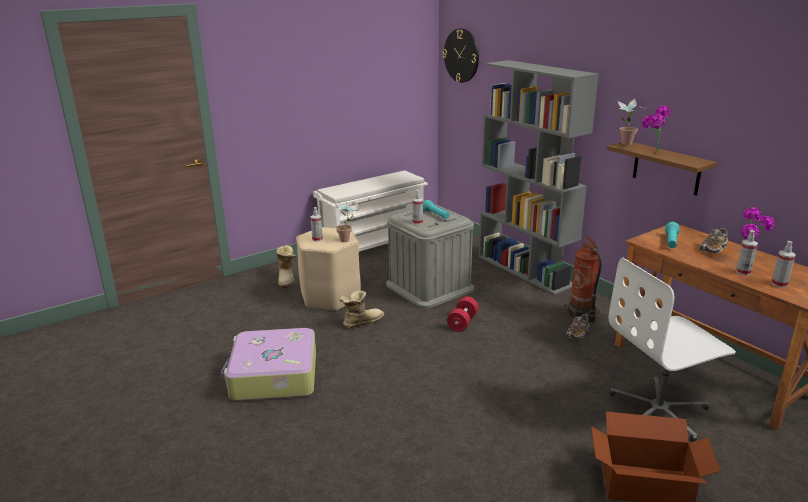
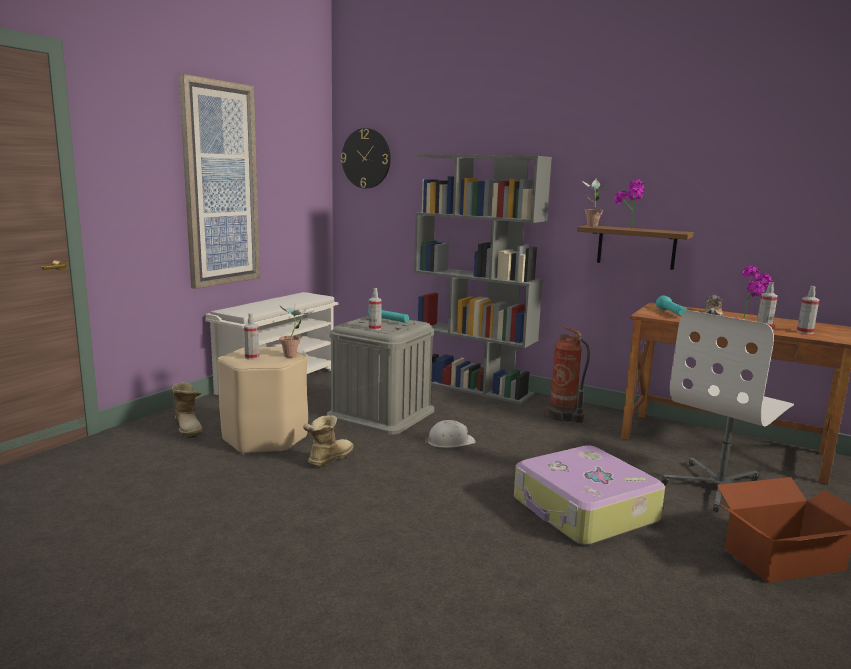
camera: 25 degrees left, 10 degrees down
(273, 376) = (252, 539): suitcase -> suitcase (584, 510)
(326, 90) = (220, 185): none -> picture
(462, 322) = (450, 441): red dumbbell -> white hard hat
(577, 333) = (576, 433): shoe -> none

